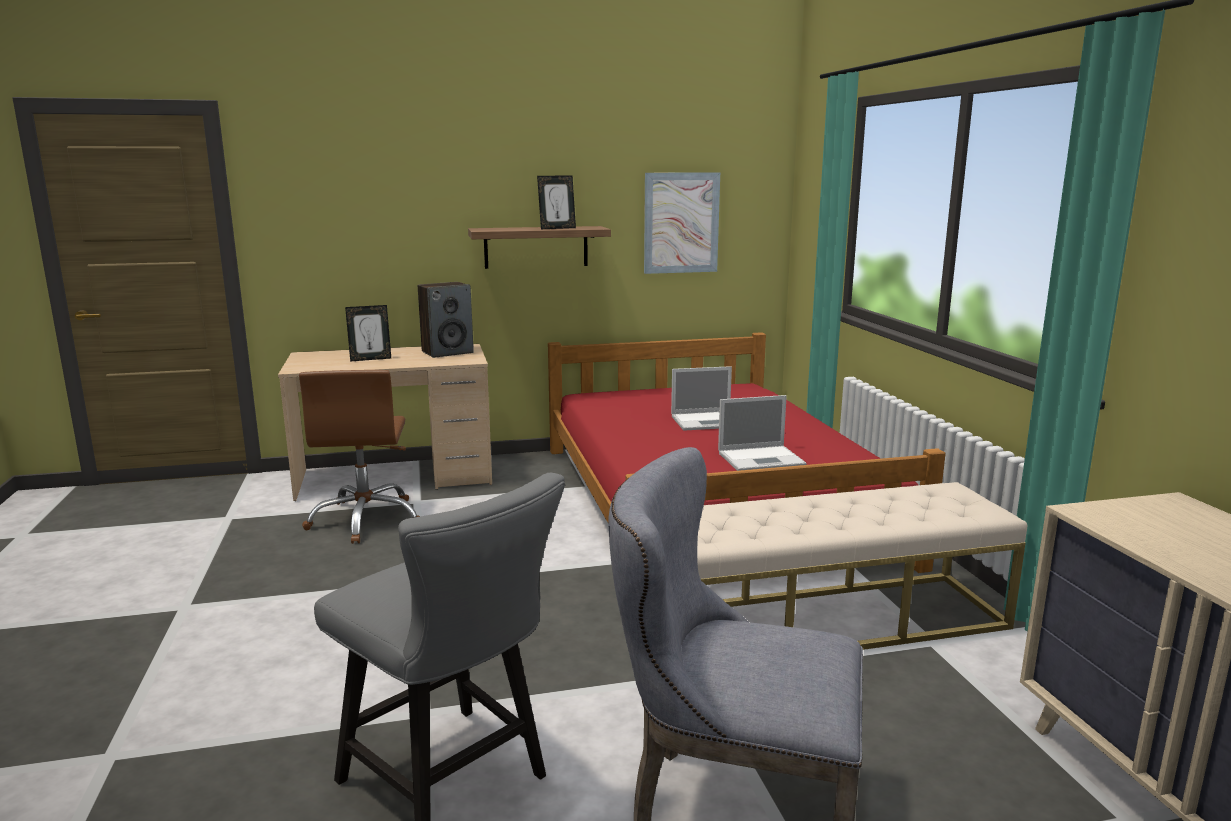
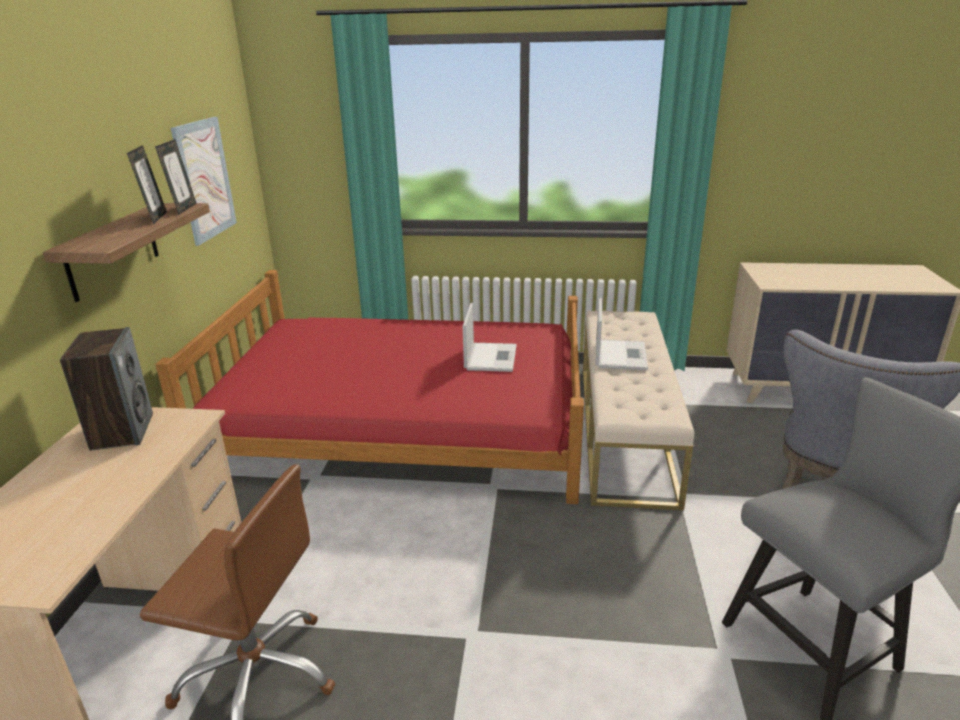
camera: 70 degrees left, 10 degrees up
(370, 359) = (72, 499): picture frame -> picture frame (183, 209)
(708, 421) = (380, 357): laptop -> laptop (620, 355)

